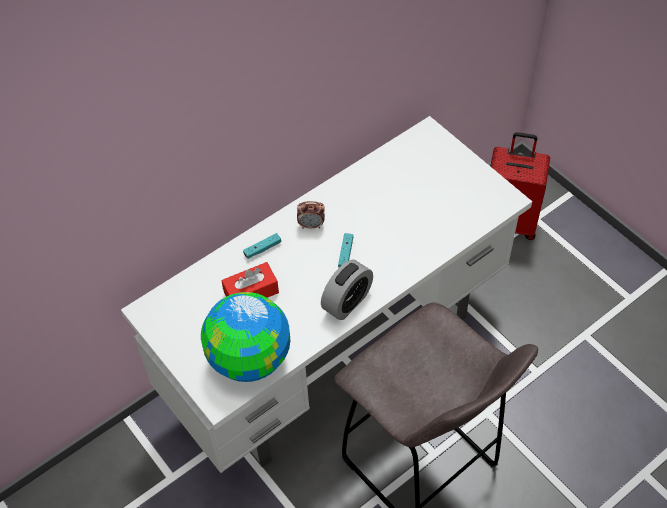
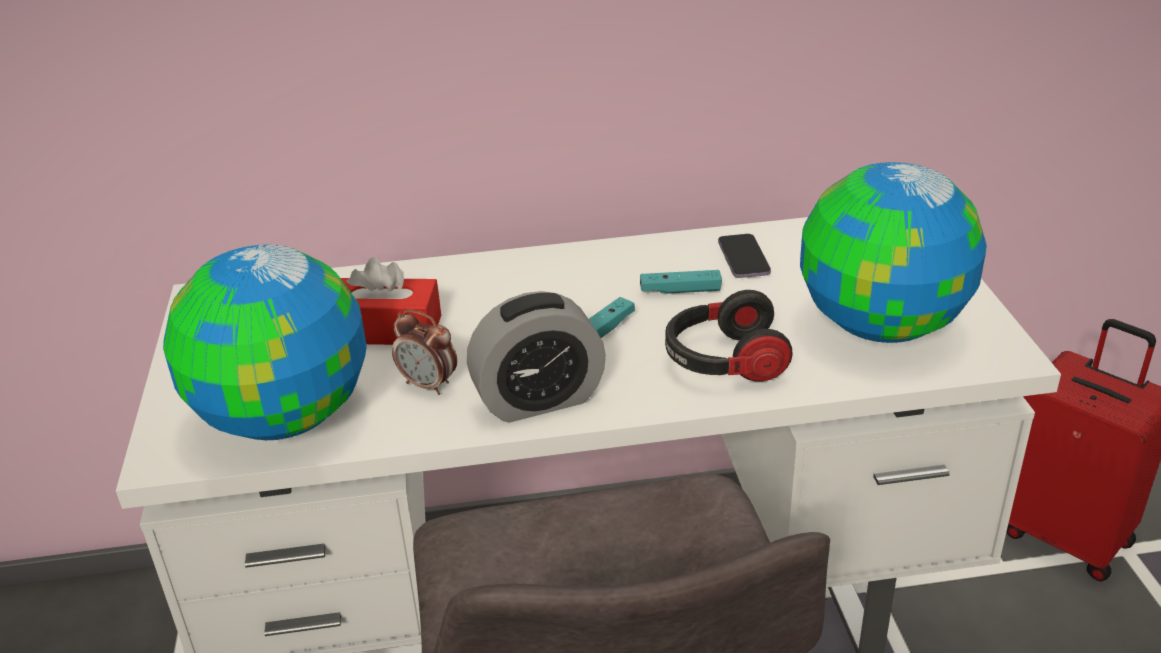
camera: 30 degrees right, 20 degrees down
(262, 249) = (465, 282): turquoise game controller -> turquoise game controller (680, 290)
(311, 225) = (577, 278): alarm clock -> alarm clock (429, 385)
(375, 183) = (743, 258): none -> phone
(405, 249) = (723, 361): none -> headphones
(454, 202) = (880, 326): none -> globe

